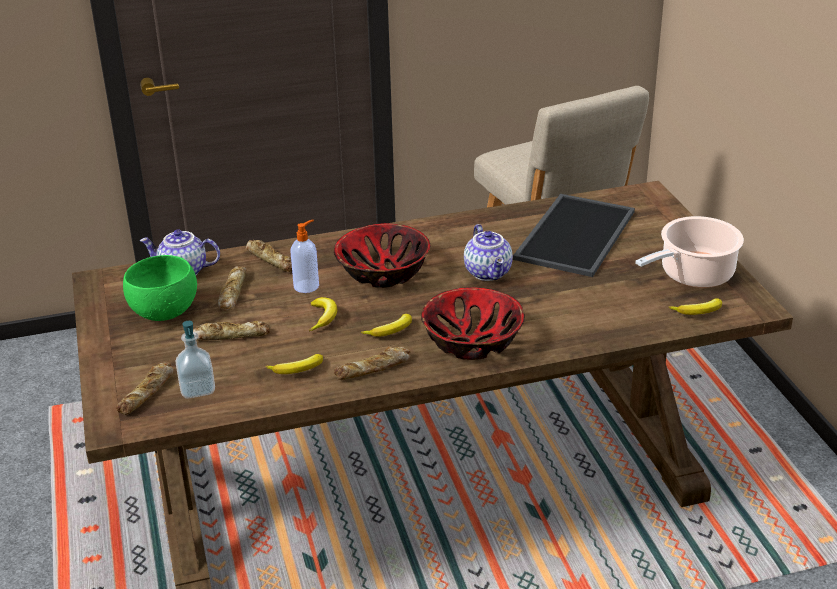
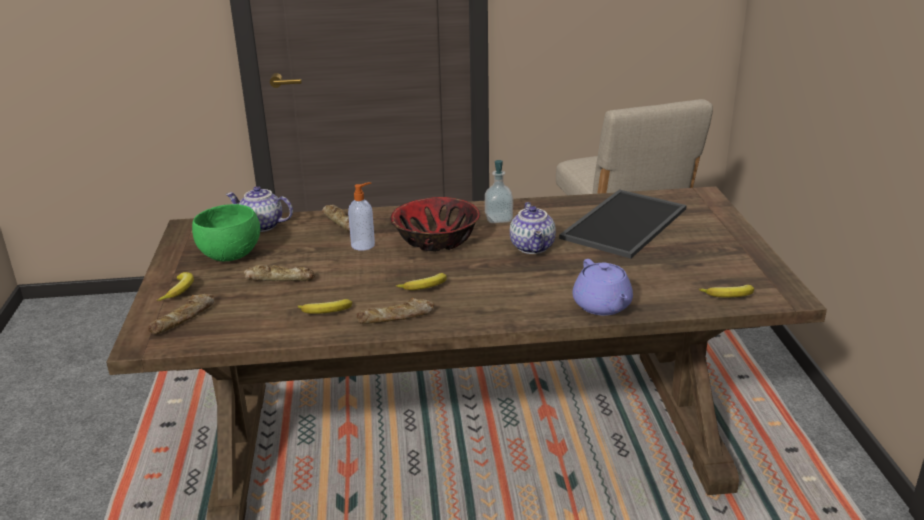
camera: 10 degrees right, 5 degrees down
(197, 389) = (229, 319): soap dispenser -> soap dispenser (498, 218)
(232, 292) = (296, 245): bread -> none
(323, 317) = (367, 271): banana -> banana (180, 291)
(471, 341) = (497, 302): bowl -> none
(578, 335) = (602, 306): none -> purple teapot
(693, 274) = (731, 264): cooking pot -> none

